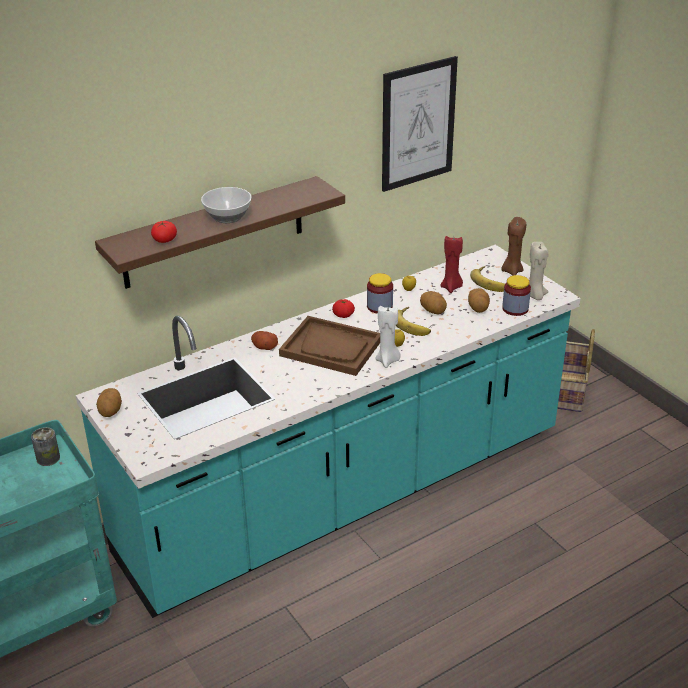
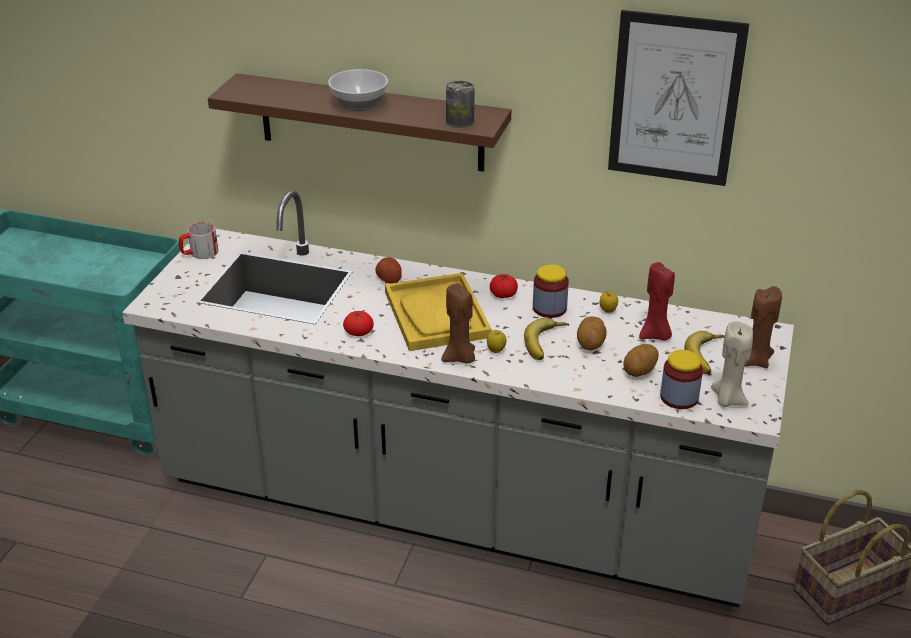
camera: 50 degrees right, 0 degrees up
(48, 458) = (145, 268): can -> can (460, 121)
(111, 411) = (199, 253): potato -> mug
(164, 240) = (276, 97): tomato -> tomato (358, 332)
(331, 348) = (437, 315): brown tray -> yellow tray
(345, 495) = (455, 509): turquoise counter -> grey counter
(388, 361) = (460, 358): white candle -> brown candle

